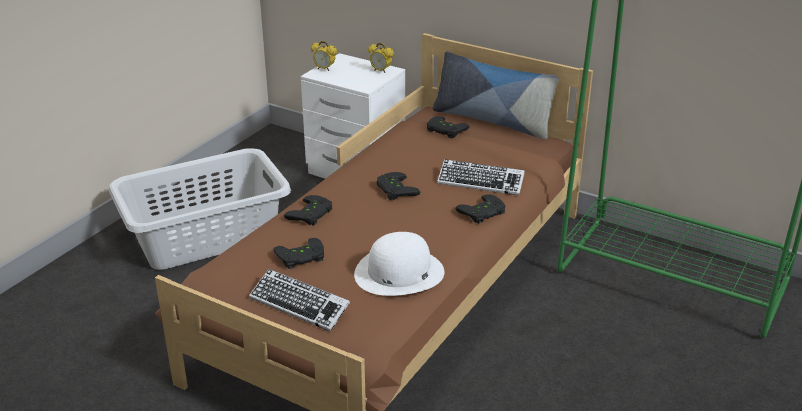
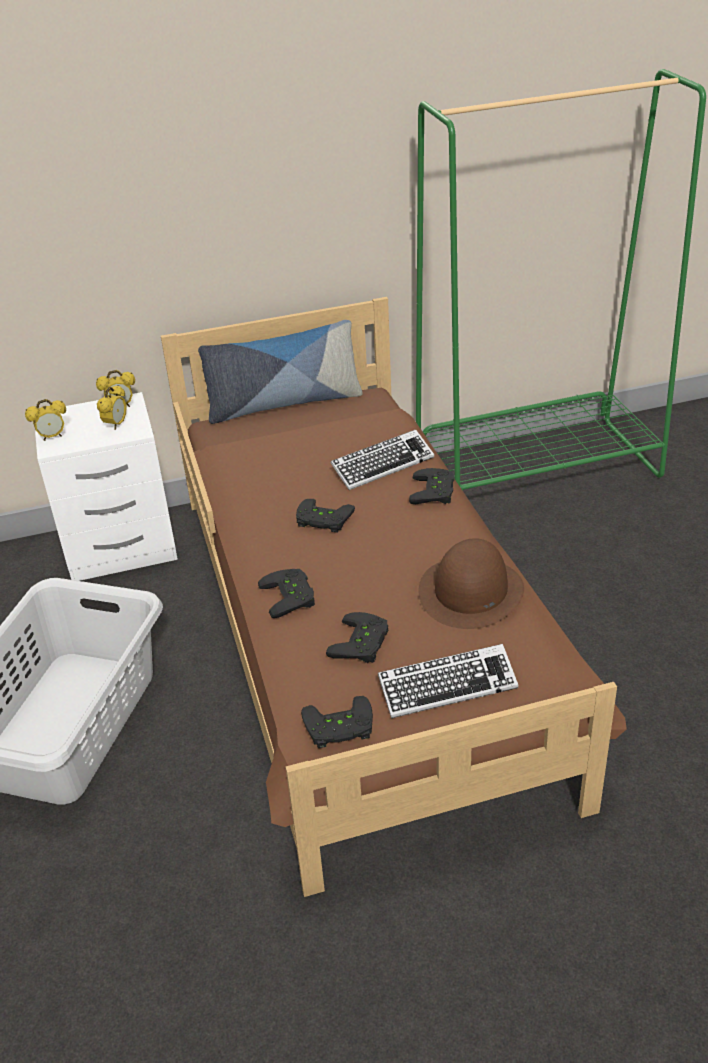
camera: 45 degrees left, 5 degrees up
(362, 79) = (116, 425): none -> alarm clock
(399, 273) = (471, 592): white hat -> brown hat
(445, 130) = (261, 436): black game controller -> black game controller (339, 729)

